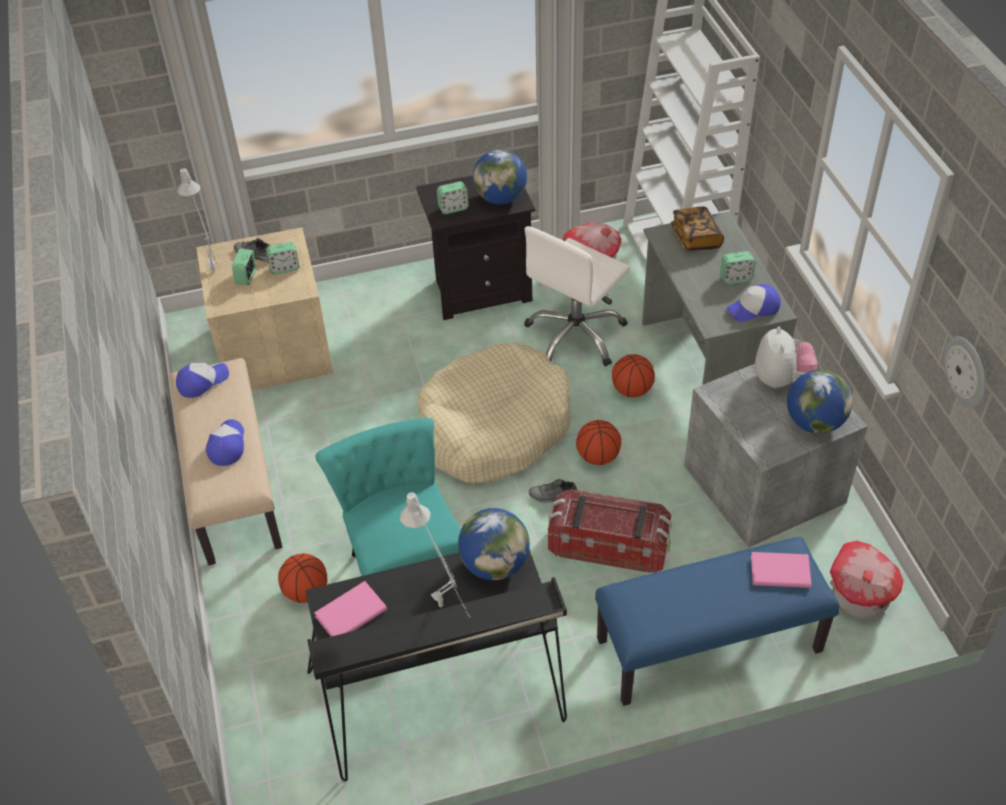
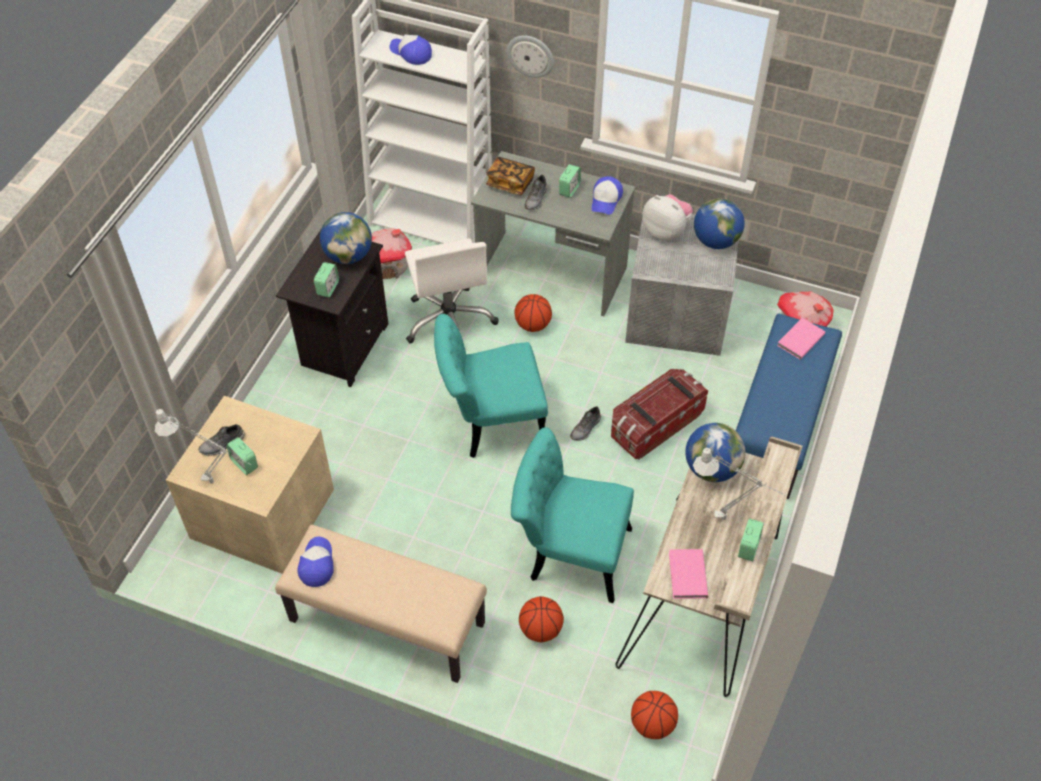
camera: 55 degrees left, 5 degrees up
(227, 445) = (407, 583): cap -> cap (411, 53)
(284, 268) = (262, 433): alarm clock -> alarm clock (748, 547)
(441, 699) = (704, 598): black desk -> beige desk
(493, 428) = (491, 423): beige dog bed -> turquoise chair
(598, 457) = (574, 382): basketball -> basketball (652, 724)
(698, 264) = (536, 198): none -> grey shoe
(966, 371) = (836, 131): wall clock -> wall clock (530, 55)

